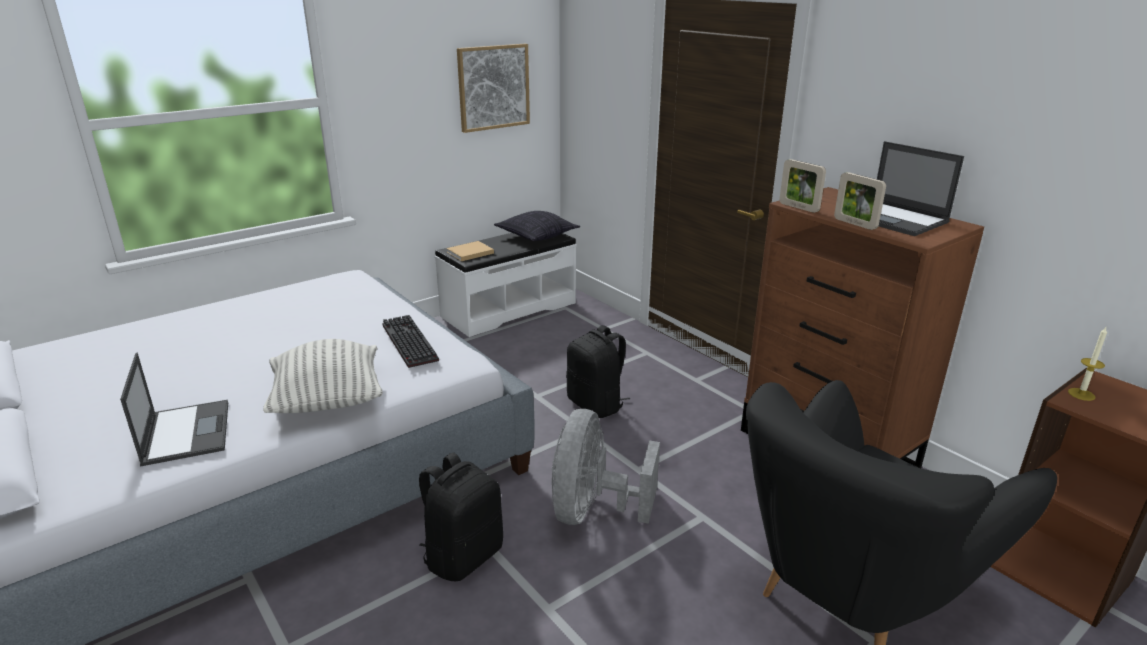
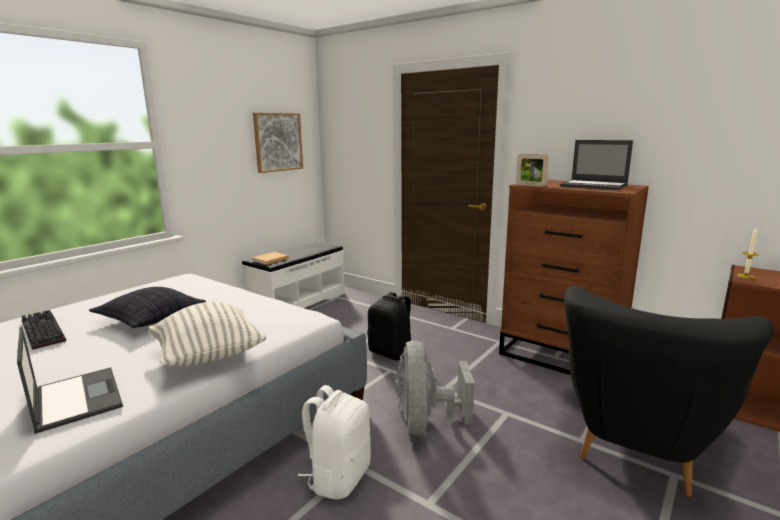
camera: 15 degrees left, 10 degrees down
(407, 342) = (257, 310): keyboard -> keyboard (40, 331)
(463, 556) = (338, 477): black backpack -> white backpack
(536, 236) = (314, 247): pillow -> pillow (150, 319)
(855, 224) = (575, 188): picture frame -> none

